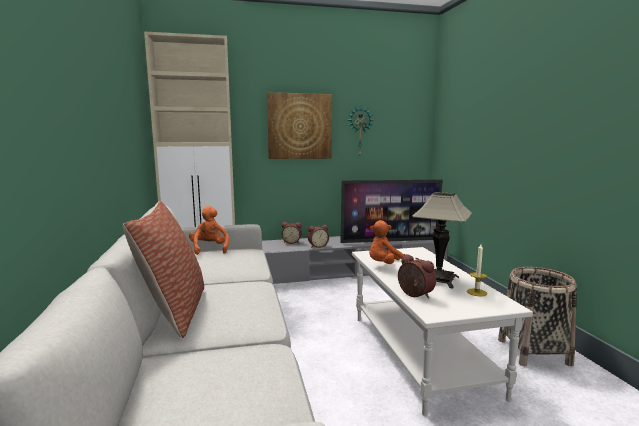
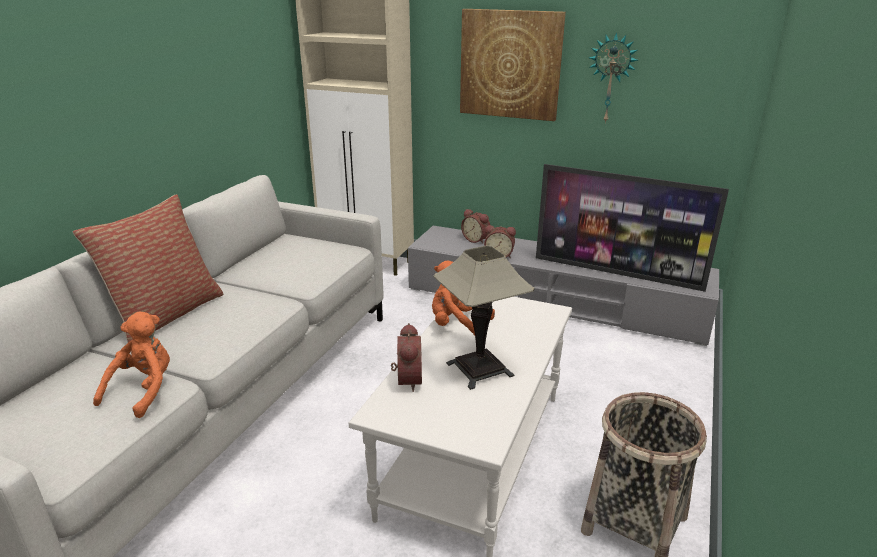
camera: 35 degrees right, 15 degrees up
(209, 249) = (310, 238): orange plush toy -> orange plush toy (144, 390)
(476, 292) = (487, 408): candle -> none

